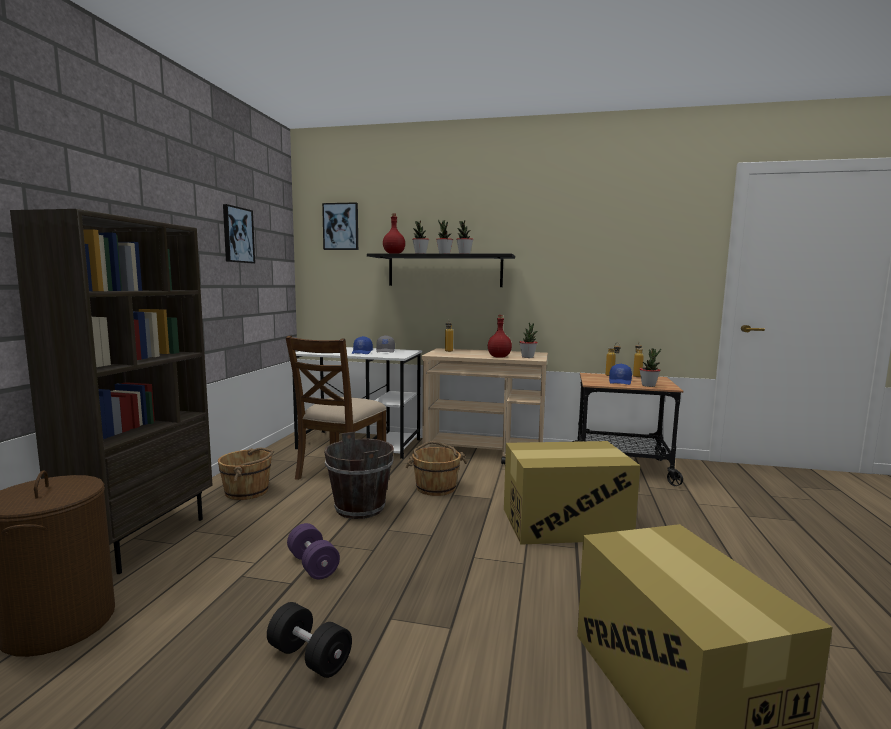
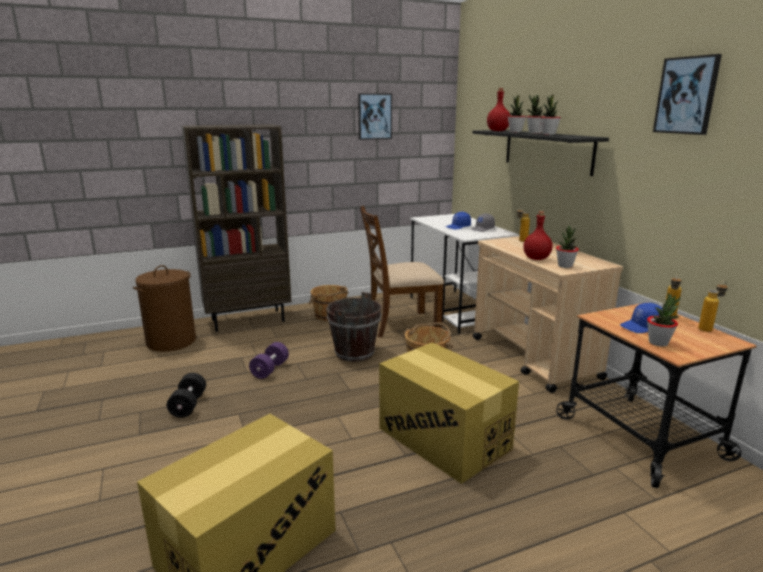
camera: 55 degrees right, 10 degrees up
(341, 226) = (481, 99): picture -> picture (687, 95)

